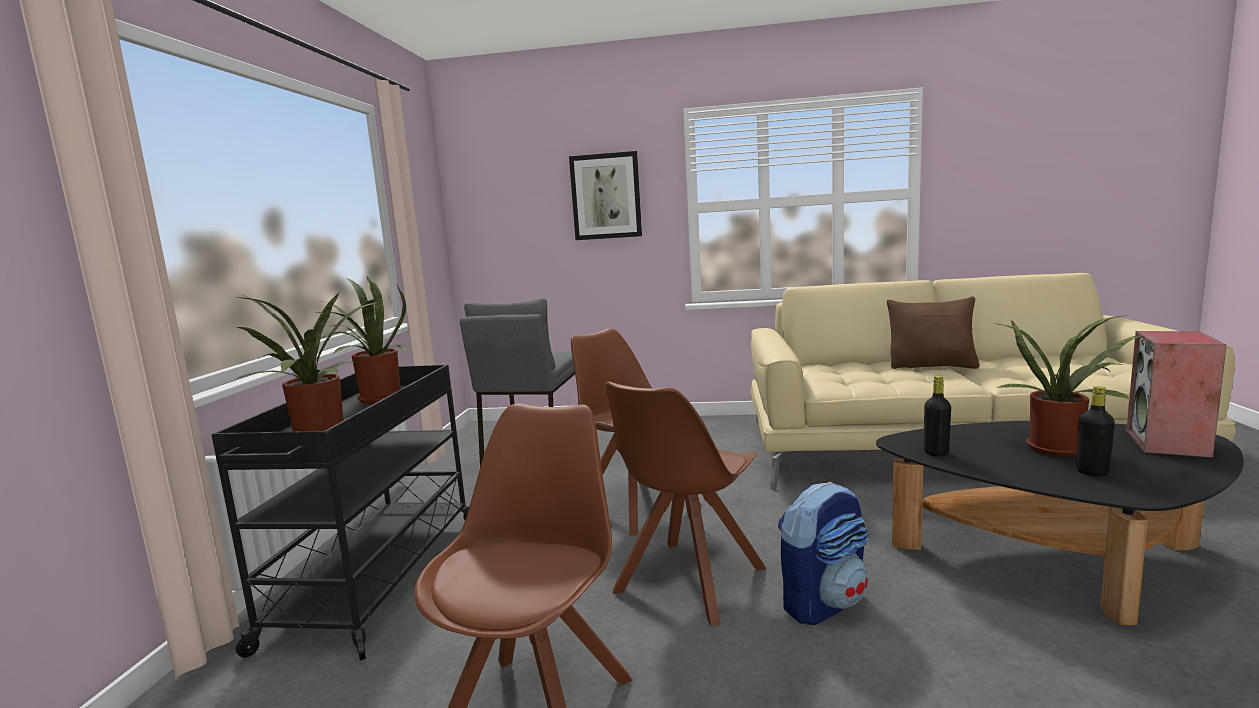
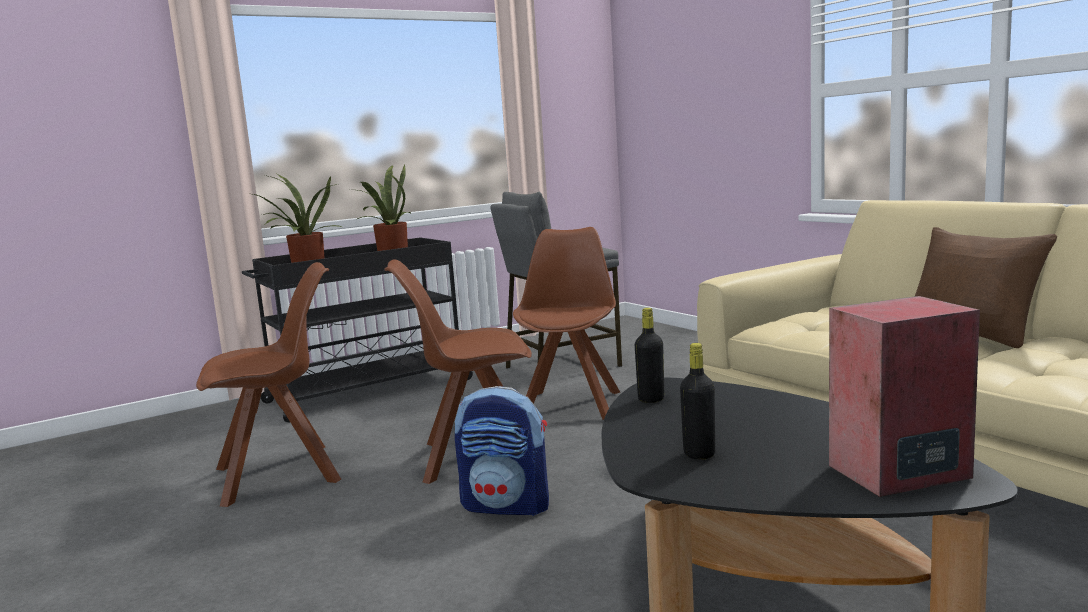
camera: 50 degrees right, 0 degrees up
(606, 196) = (735, 80): picture -> none
(1058, 447) = (766, 432): potted plant -> none

